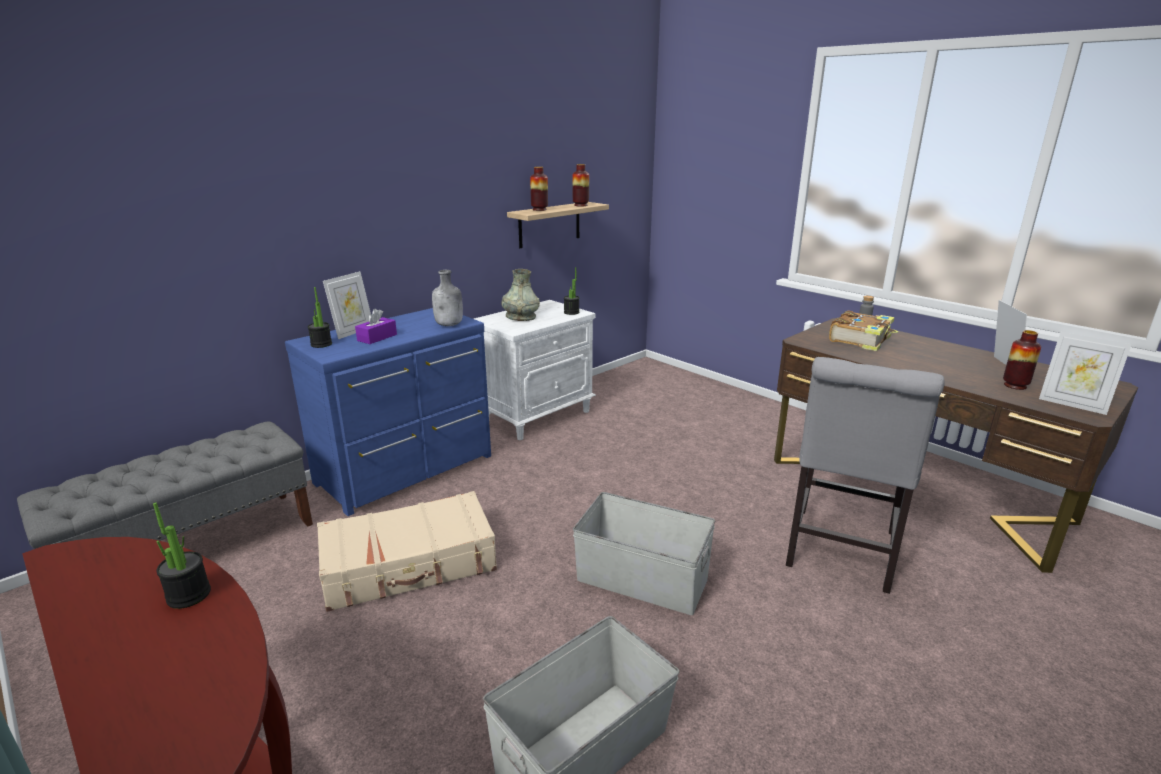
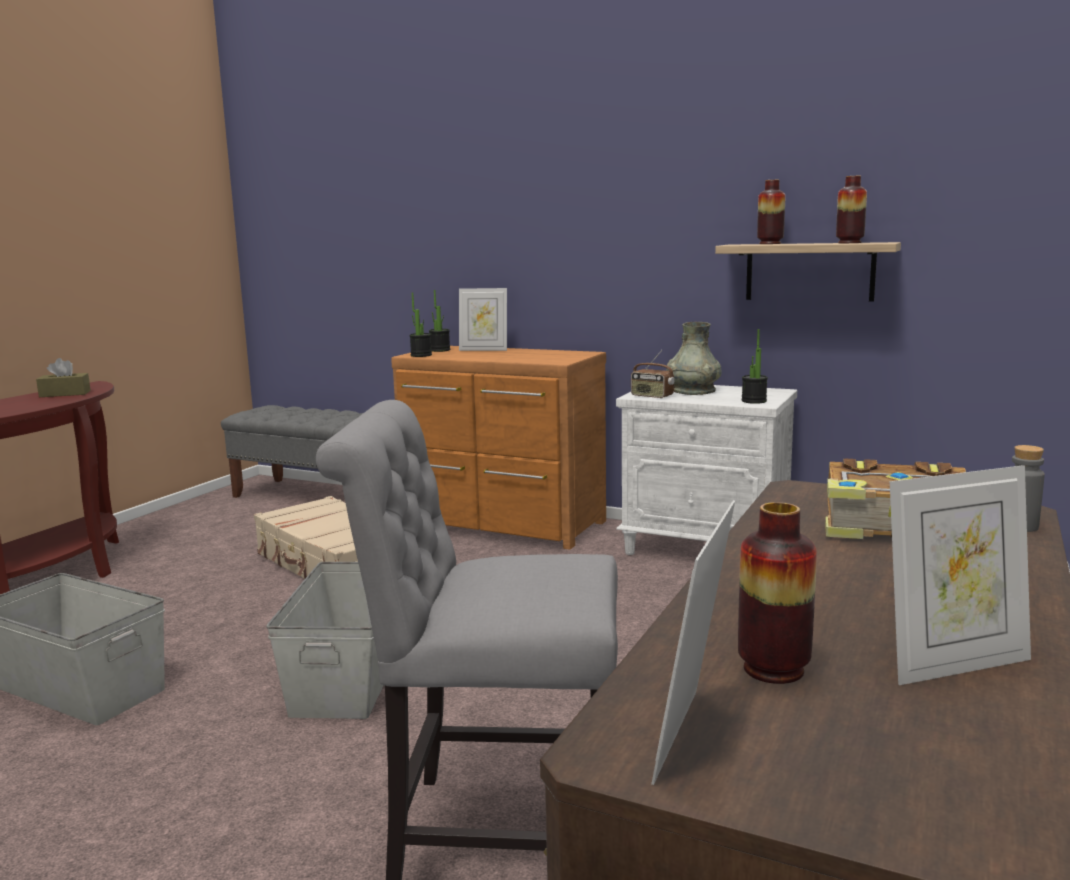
camera: 70 degrees right, 10 degrees down
(121, 576) = (65, 394): none -> brown tissue box
(189, 595) = (37, 404): potted plant -> potted plant (421, 355)
(377, 337) = (474, 355): purple tissue box -> none
(408, 470) = (502, 525): blue dresser -> brown dresser
(449, 325) = (542, 360): grey bottle -> none
(523, 328) = (651, 396): none -> radio

